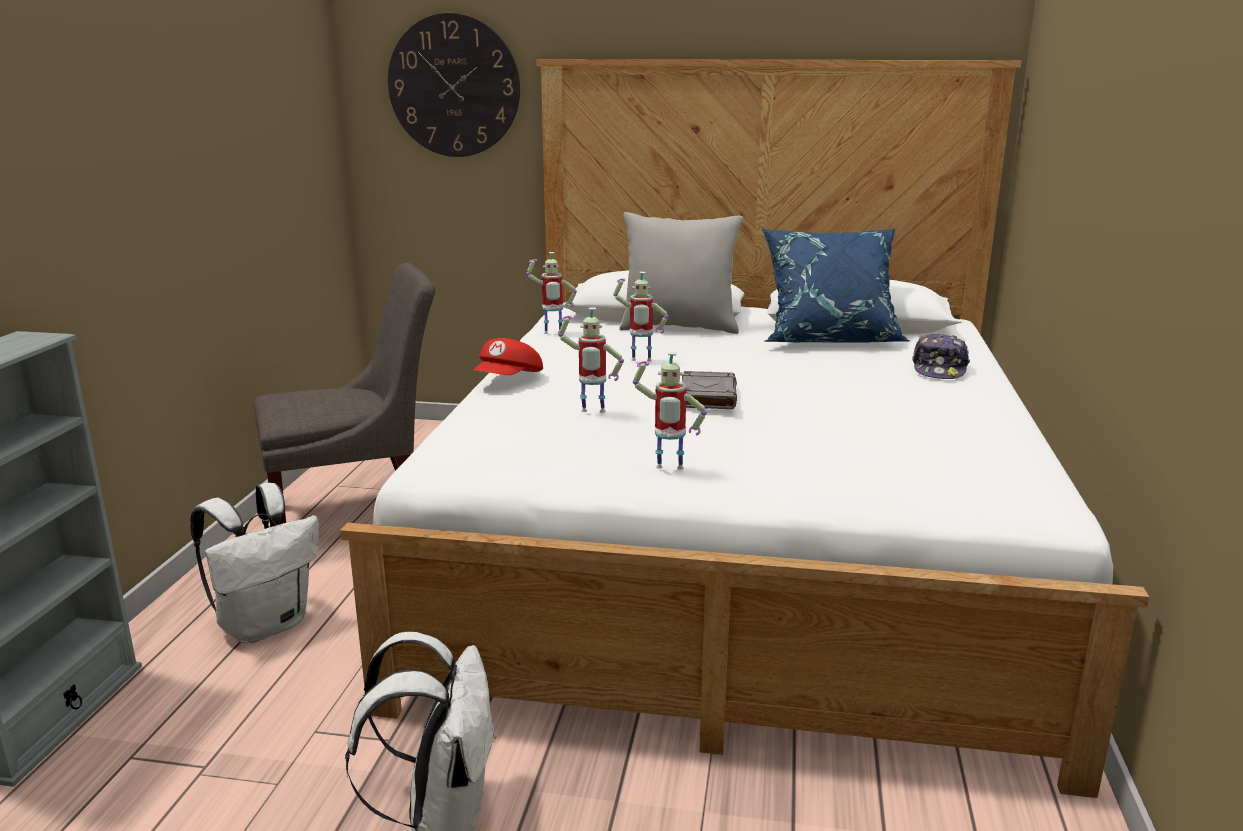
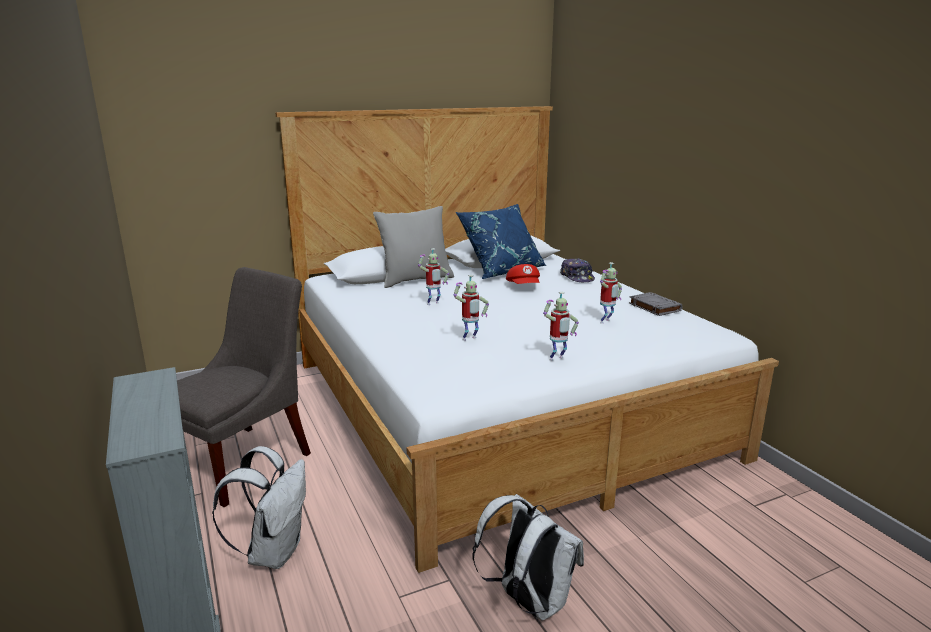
camera: 35 degrees left, 0 degrees up
(454, 86) = (207, 133): wall clock -> none
(509, 380) = (380, 333): red cap -> red cap (524, 287)
(552, 333) = (348, 298): toy robot -> toy robot (606, 322)
(707, 396) = (507, 316): grey book -> grey book (654, 307)

